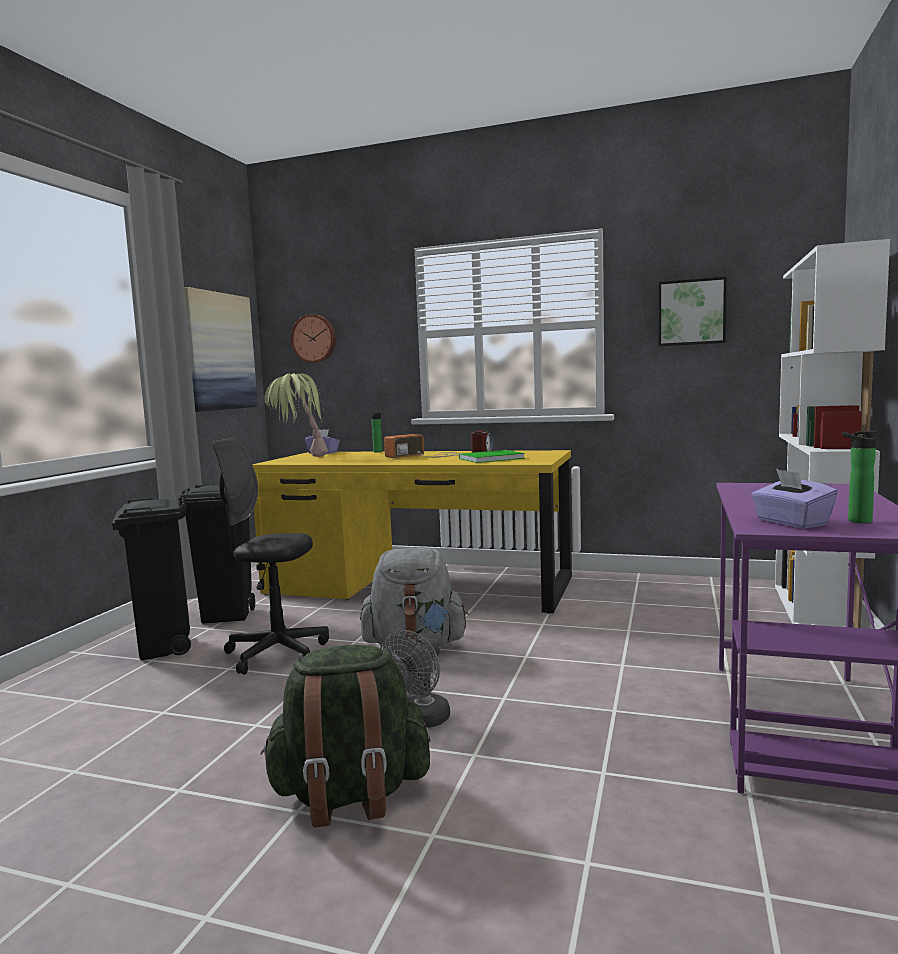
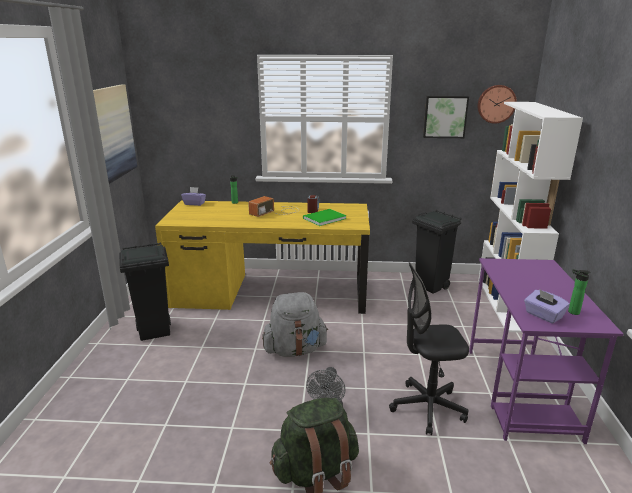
camera: 15 degrees left, 15 degrees up
(165, 649) = (129, 368): black trash can -> black trash can (431, 286)
(276, 654) = (210, 365): black office chair -> black office chair (427, 408)
(299, 458) = (183, 213): potted plant -> none
(314, 339) = (178, 116): wall clock -> wall clock (496, 104)

